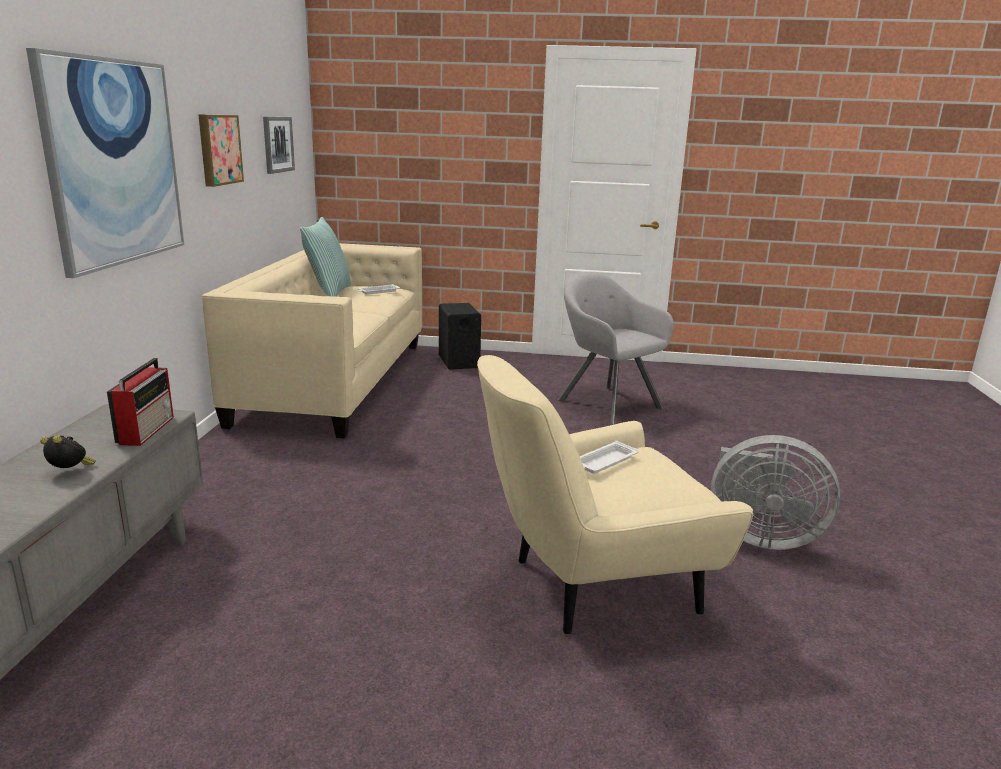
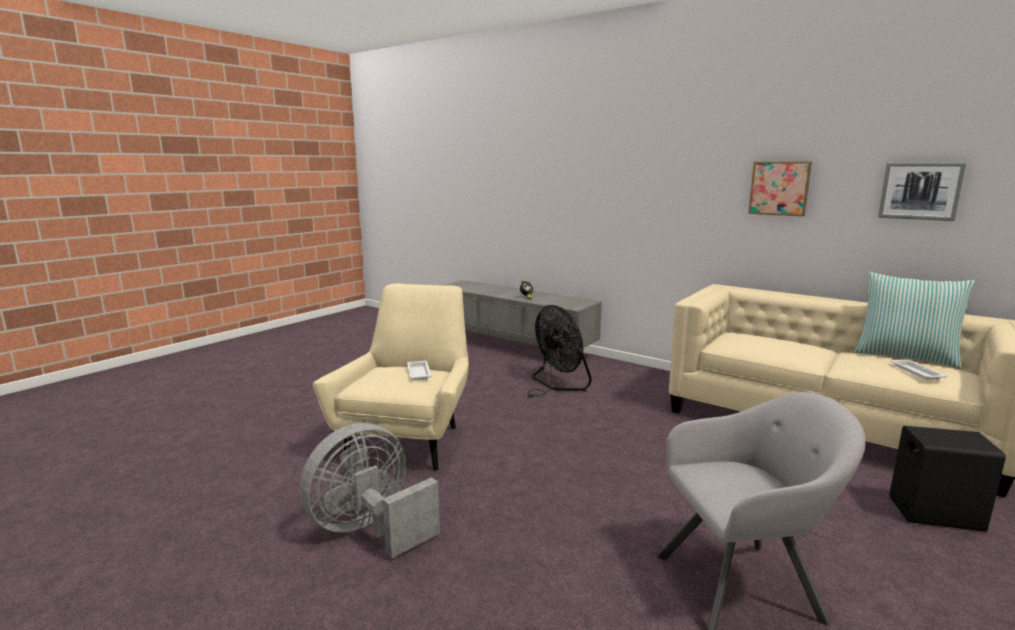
camera: 120 degrees right, 5 degrees down
(114, 162) = (652, 188): picture -> none
(147, 429) = (560, 305): radio -> none
(284, 526) = (552, 383): none -> black fan

